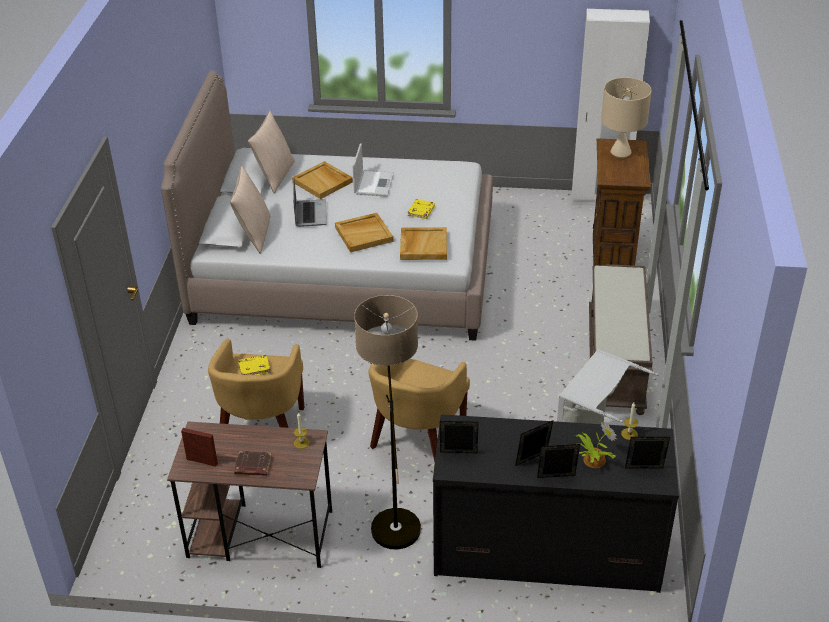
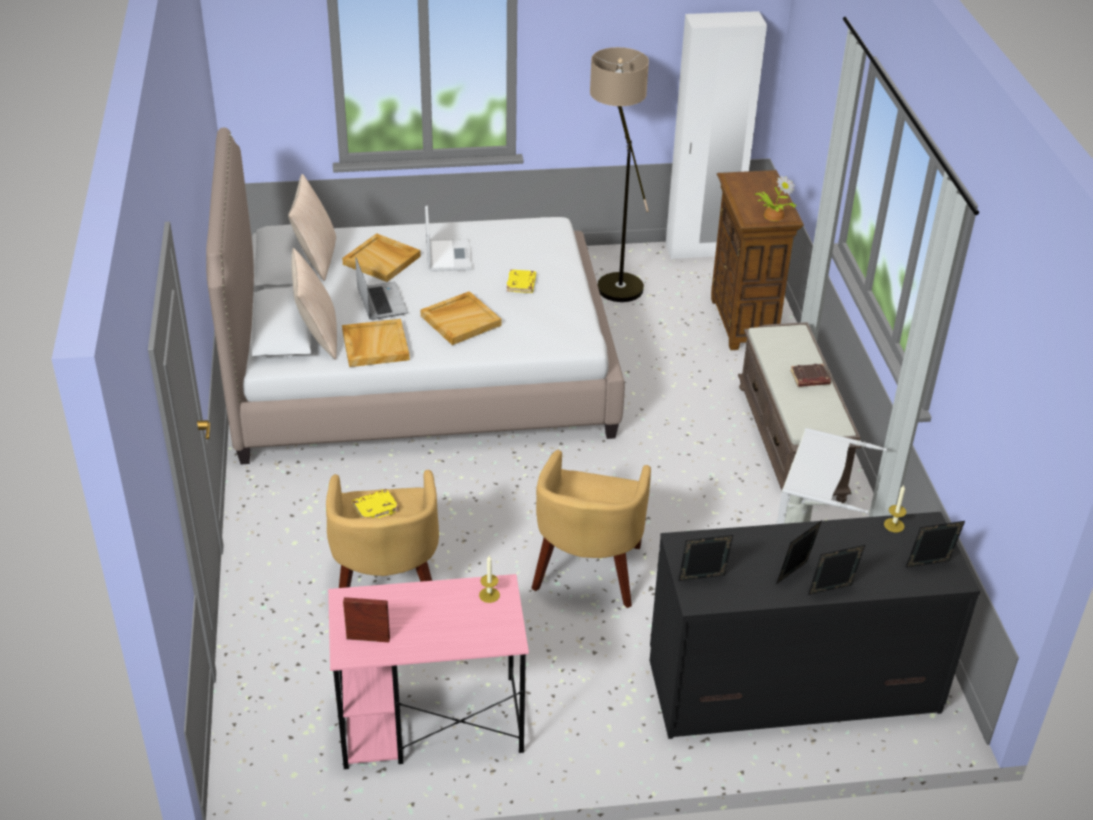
camera: 15 degrees left, 0 degrees up
(252, 466) = (437, 635): brown book -> brown book (809, 378)
(259, 534) = (429, 722): brown desk -> pink desk
(394, 514) = (592, 669): floor lamp -> floor lamp (613, 278)
(423, 245) = (540, 326): beige tray -> beige tray (375, 345)
(592, 460) = (864, 563): potted plant -> potted plant (772, 215)
(620, 154) = (753, 189): beige table lamp -> none

